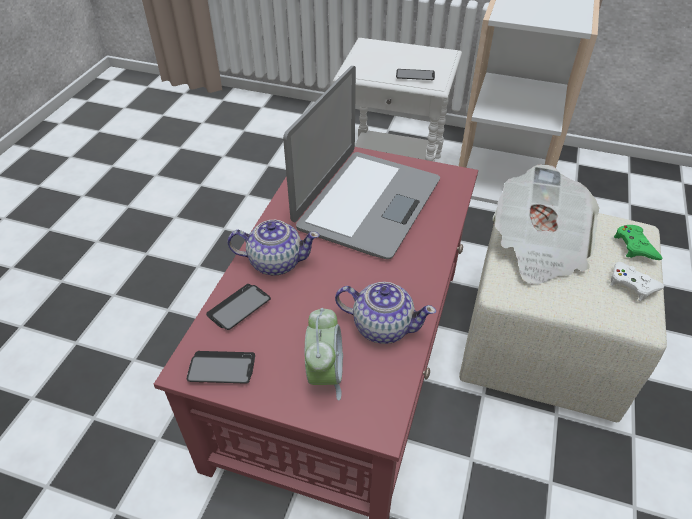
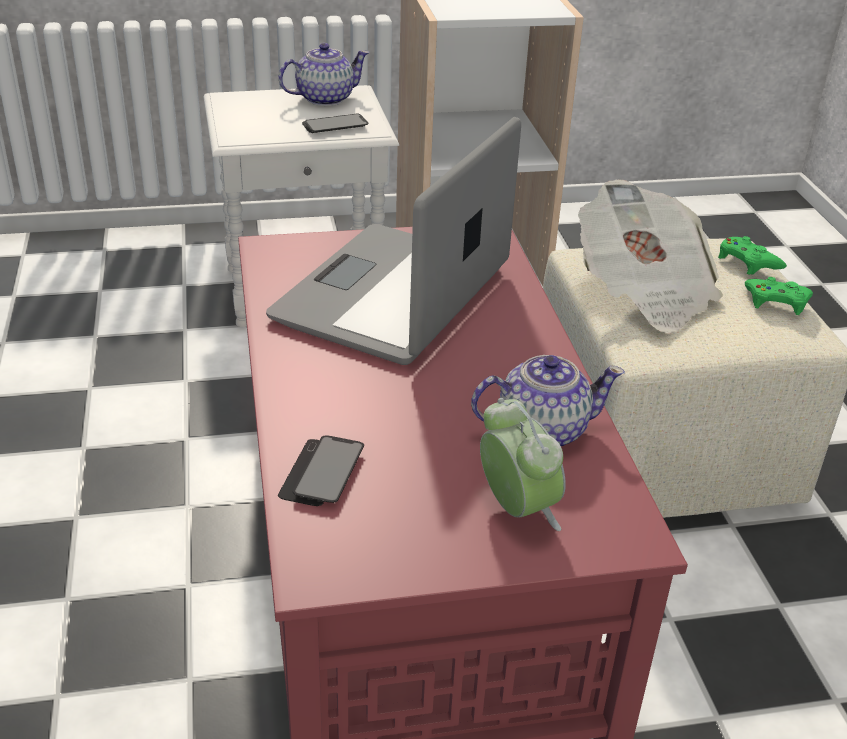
camera: 30 degrees left, 10 degrees down
(222, 368) = (365, 554): phone -> none
(275, 262) = (325, 401): teapot -> teapot (324, 98)
(366, 203) = (394, 295): laptop -> laptop turned 150 degrees counterclockwise
(632, 284) = (776, 301): white game controller -> green game controller

